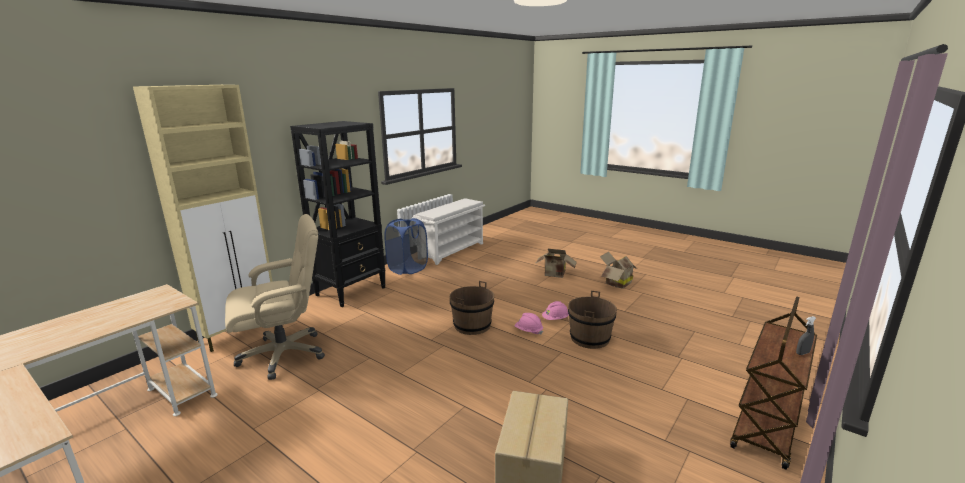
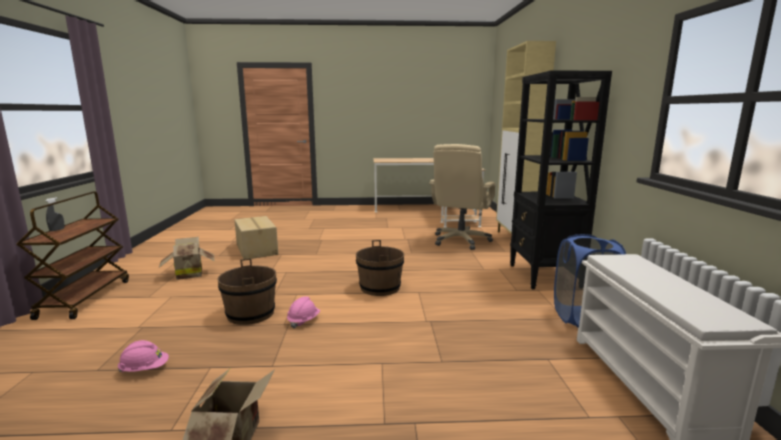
camera: 140 degrees right, 5 degrees down
(528, 331) = (321, 300): pink hard hat -> pink hard hat (145, 369)
(555, 275) = (377, 406): cardboard box -> cardboard box (188, 274)

